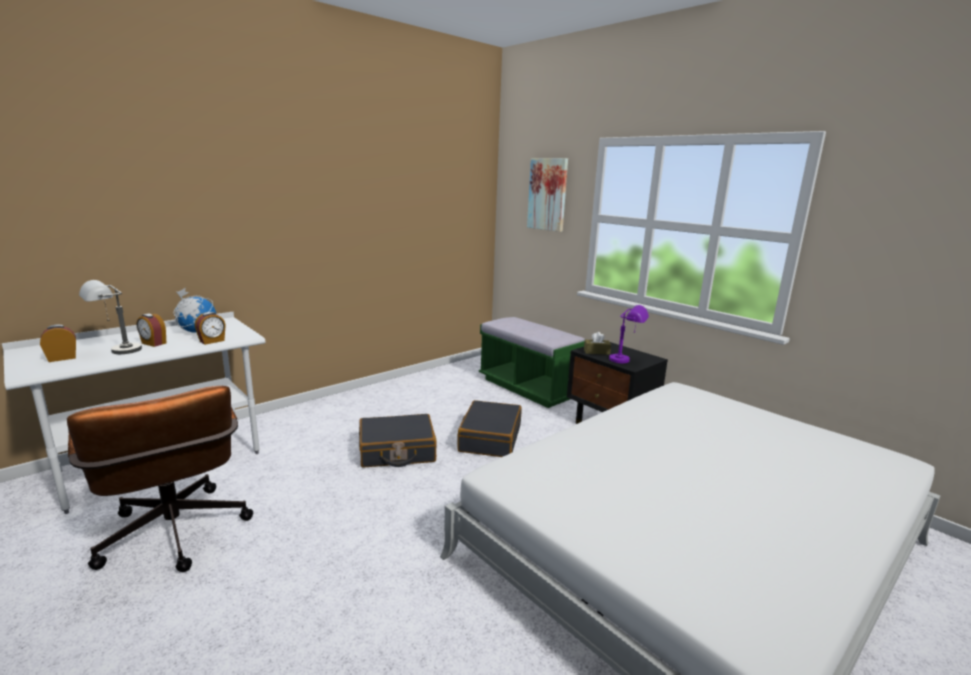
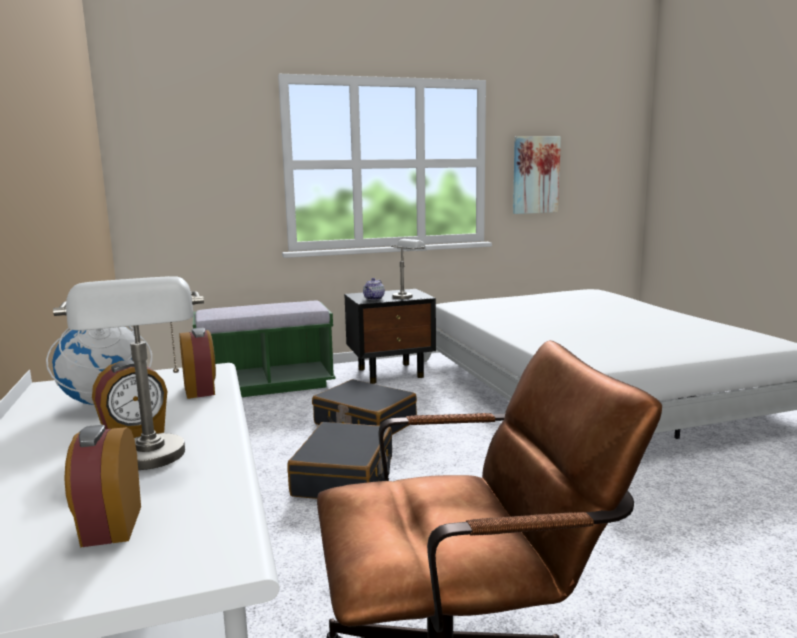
camera: 65 degrees left, 5 degrees down
(548, 194) = (207, 142): picture -> picture (535, 175)
(596, 352) = (374, 299): brown tissue box -> teapot
(626, 361) = (407, 296): purple table lamp -> grey table lamp

